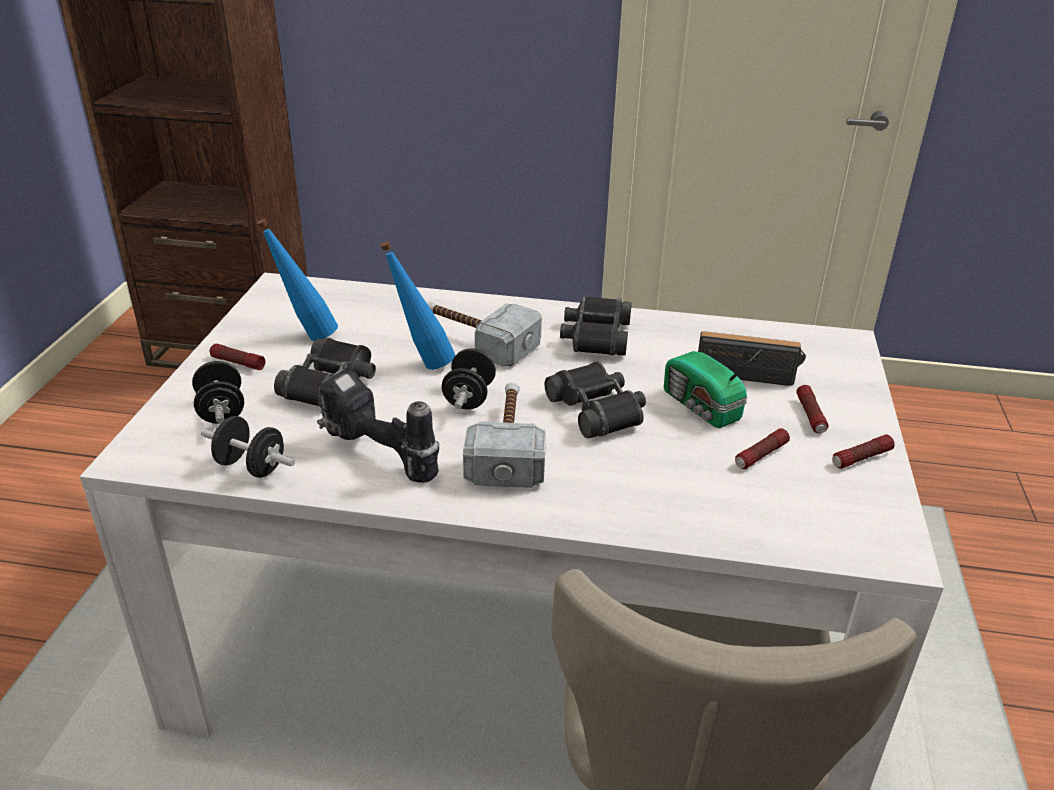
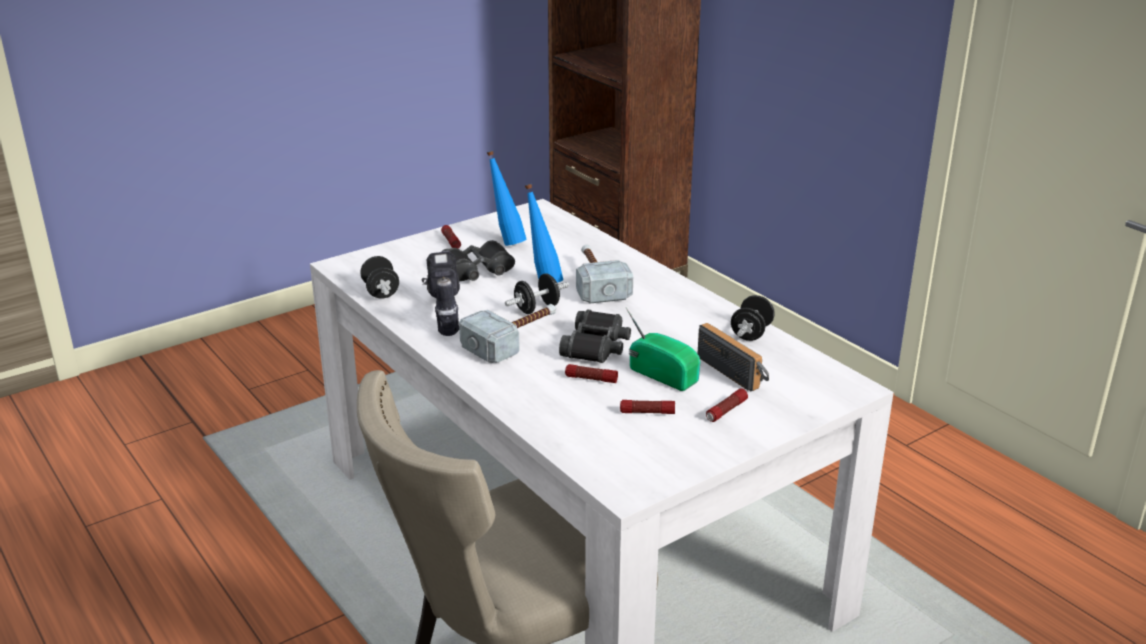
camera: 45 degrees right, 5 degrees down
(221, 411) = (407, 261): black dumbbell -> black dumbbell (751, 333)
(595, 336) = (674, 310): black binoculars -> none
(701, 407) = (663, 374): radio -> radio turned 120 degrees clockwise
(861, 458) = (709, 445): flashlight -> flashlight (591, 379)

